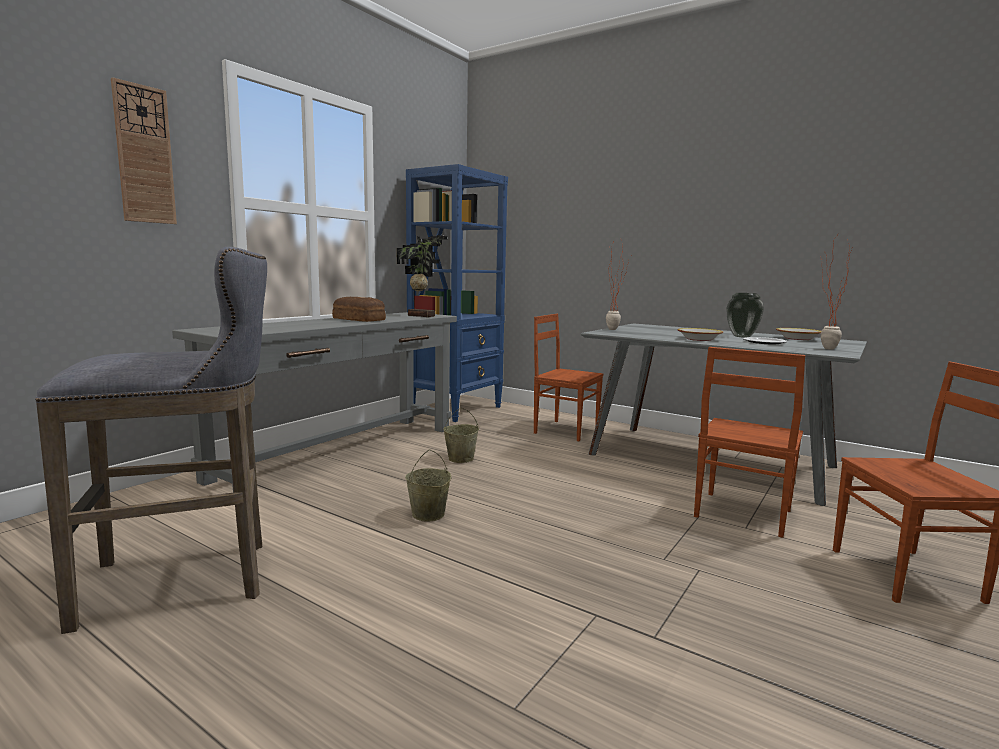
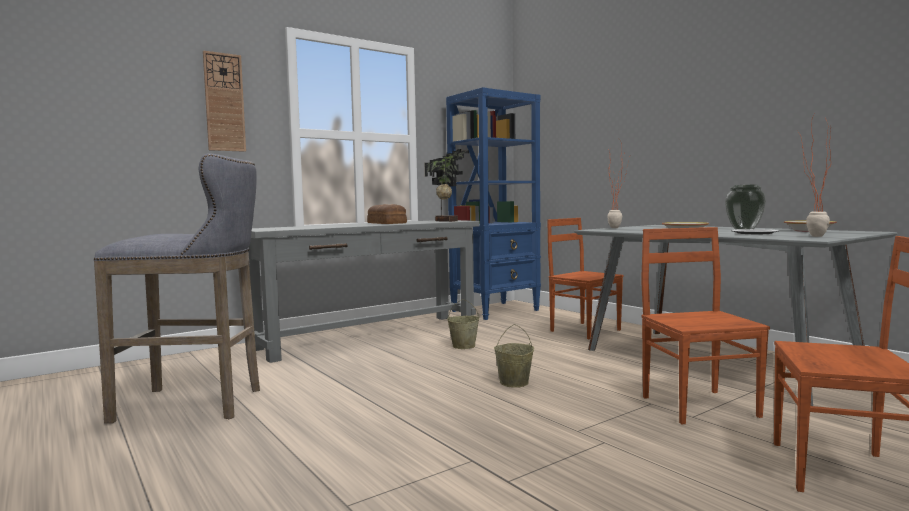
camera: 20 degrees right, 5 degrees down
(428, 514) = (399, 381): beige bucket -> beige bucket (514, 383)
(740, 514) = (700, 406): brown chair -> brown chair turned 120 degrees clockwise

